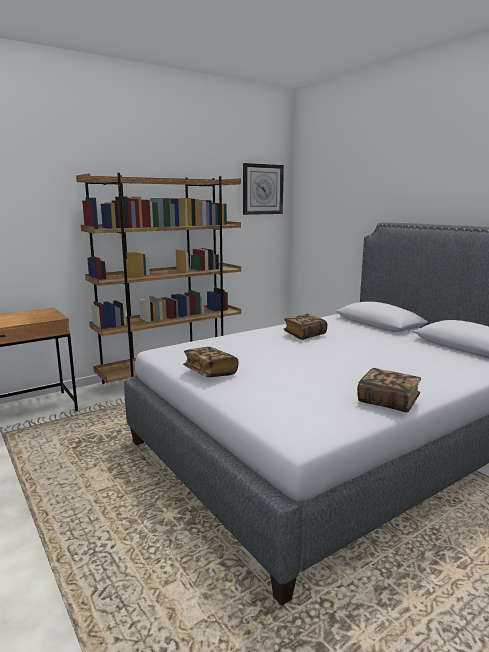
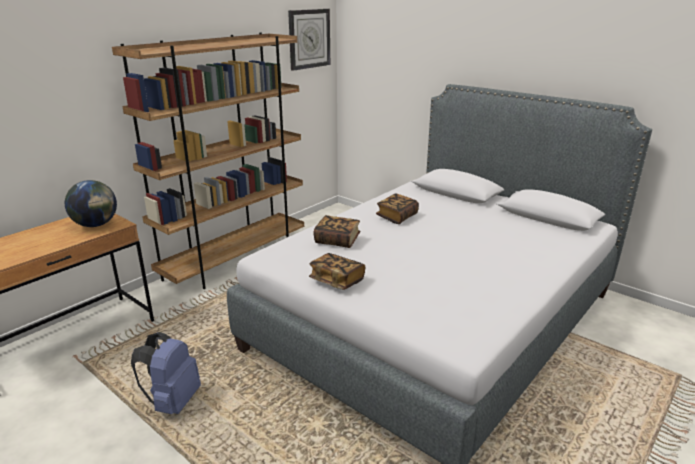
camera: 15 degrees left, 10 degrees up
(38, 316) = (96, 225): none -> globe
(53, 474) = (173, 401): none -> blue backpack
(388, 401) = (515, 295): book -> book (337, 240)

